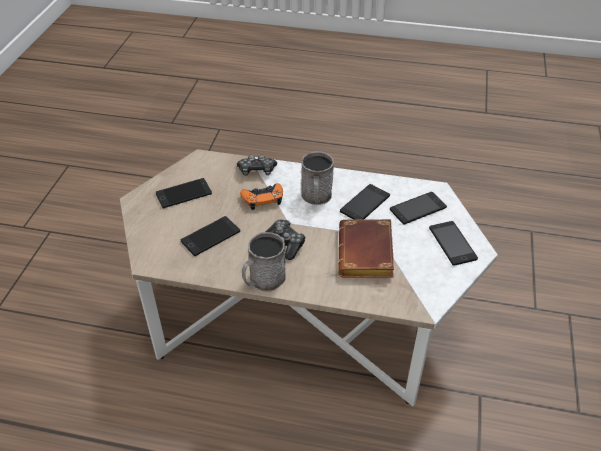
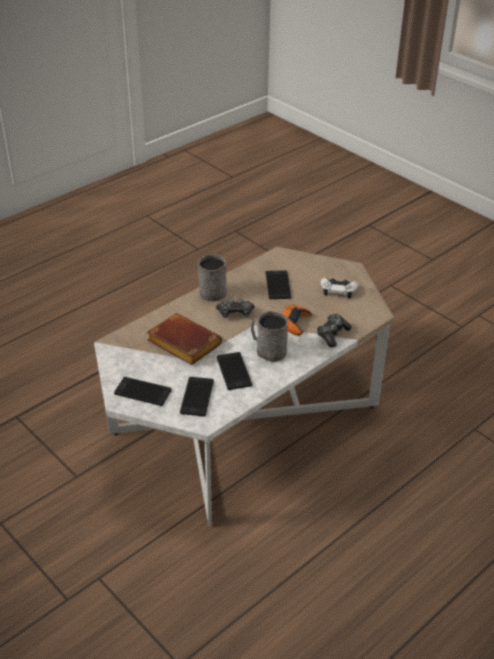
camera: 125 degrees right, 5 degrees down
(183, 193) = (338, 290): phone -> white game controller

